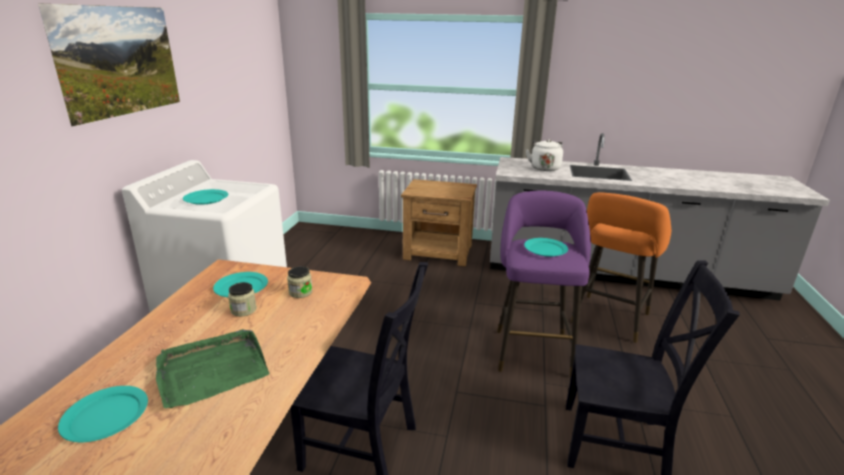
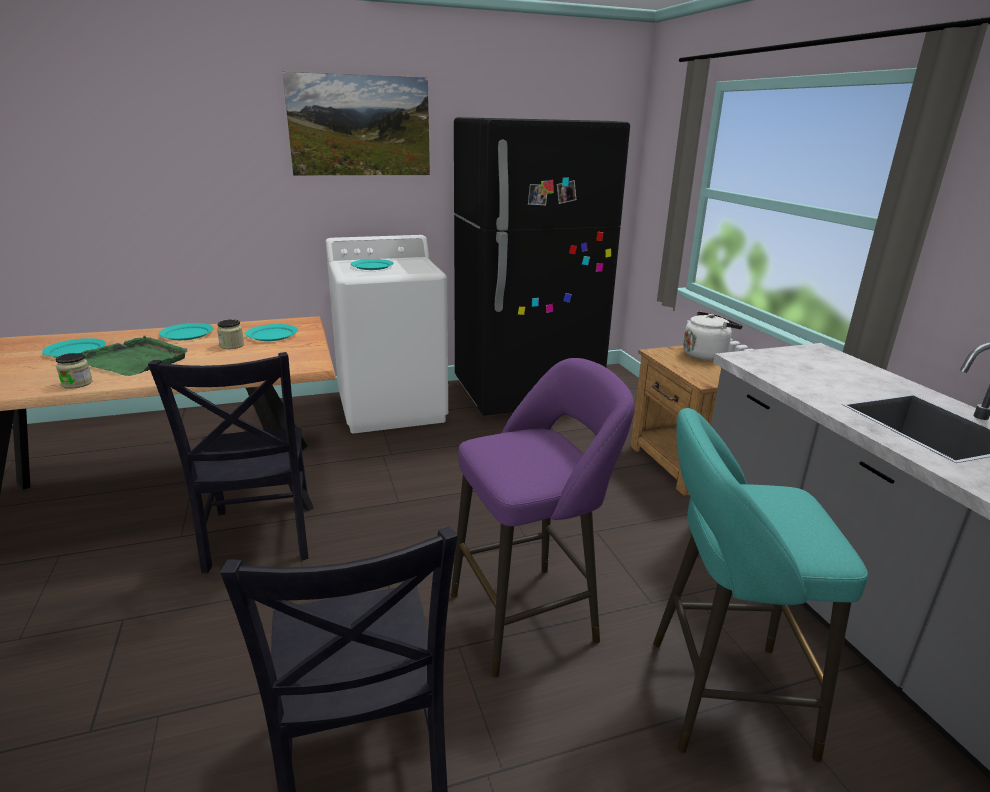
camera: 60 degrees right, 0 degrees up
(293, 265) = (526, 394): none -> black fridge
(300, 292) = (277, 354): jar -> jar (77, 383)
(544, 168) = (838, 378): white kettle -> white kettle (706, 354)
(546, 249) = (531, 451): turquoise plate -> turquoise plate (187, 334)
(608, 320) = (717, 695): orange stool -> turquoise stool

